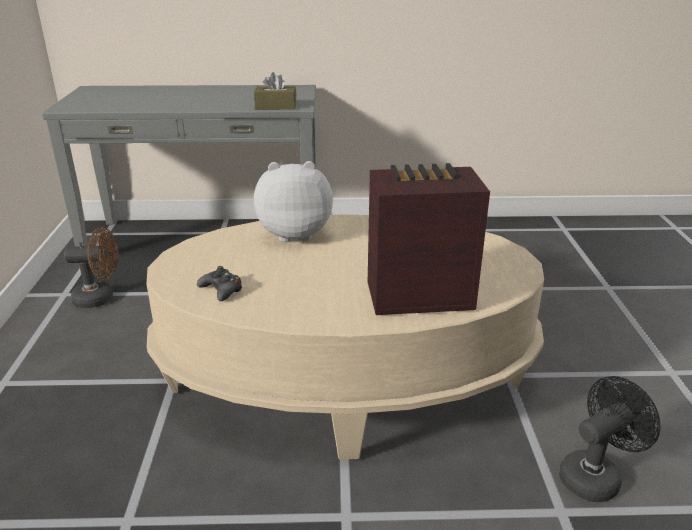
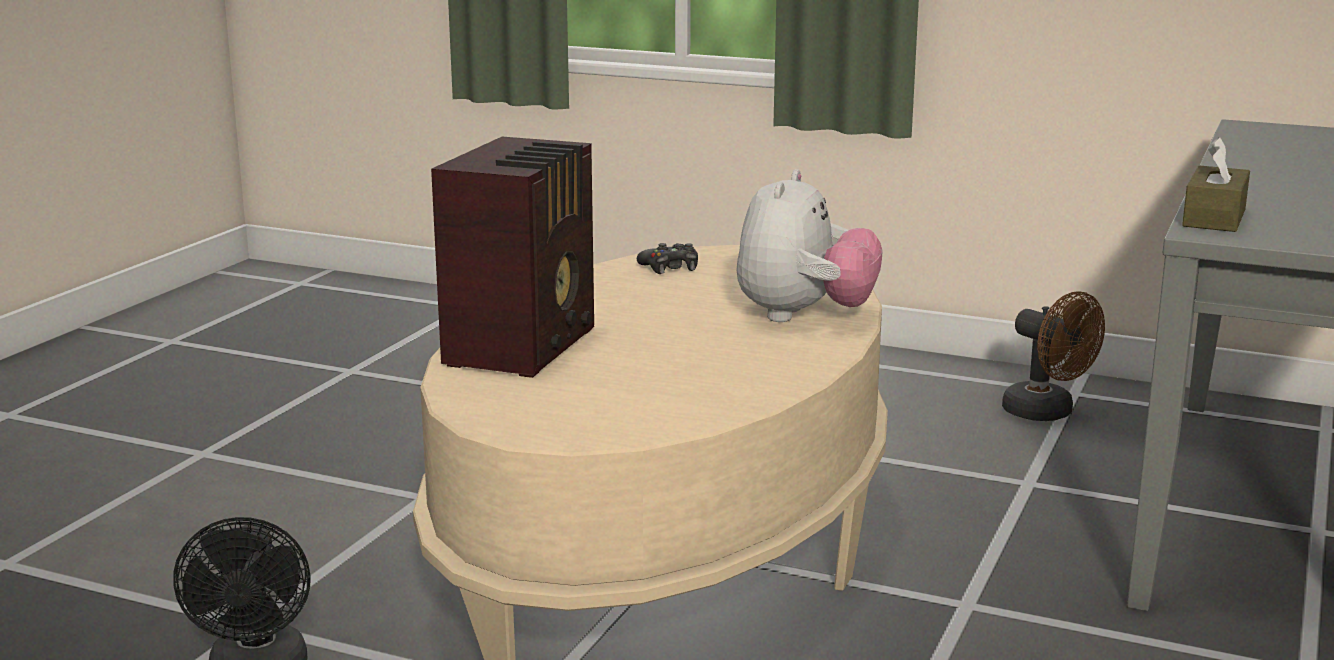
camera: 115 degrees right, 10 degrees down
(100, 298) = (1047, 413): brown fan -> brown fan turned 60 degrees counterclockwise

